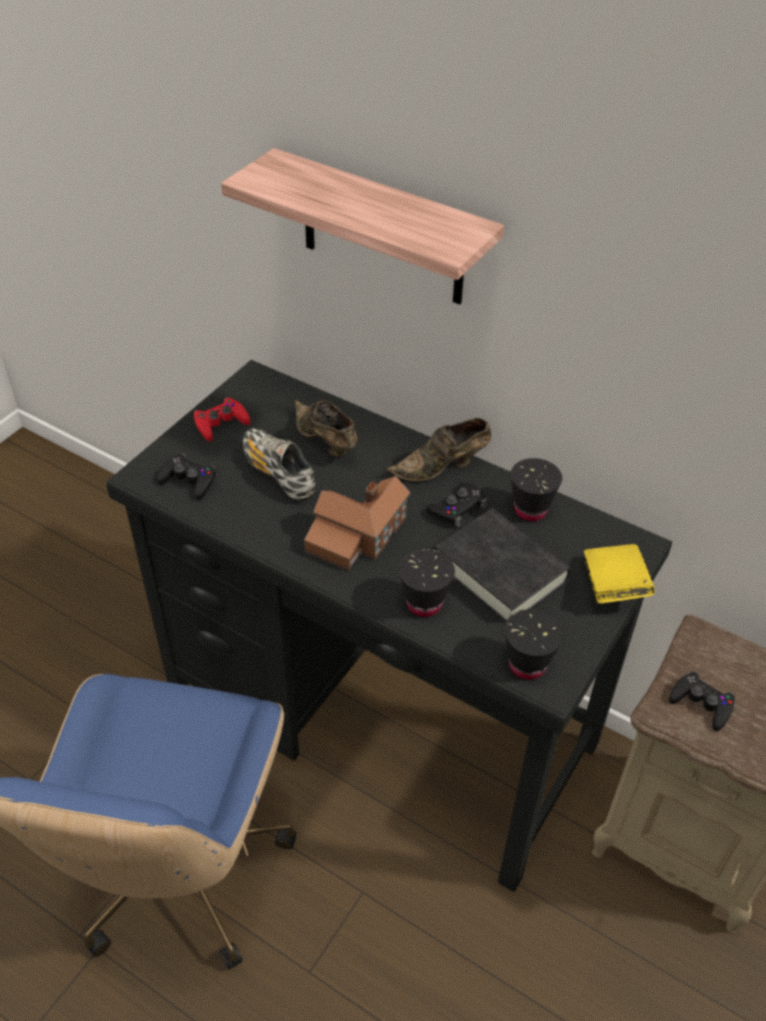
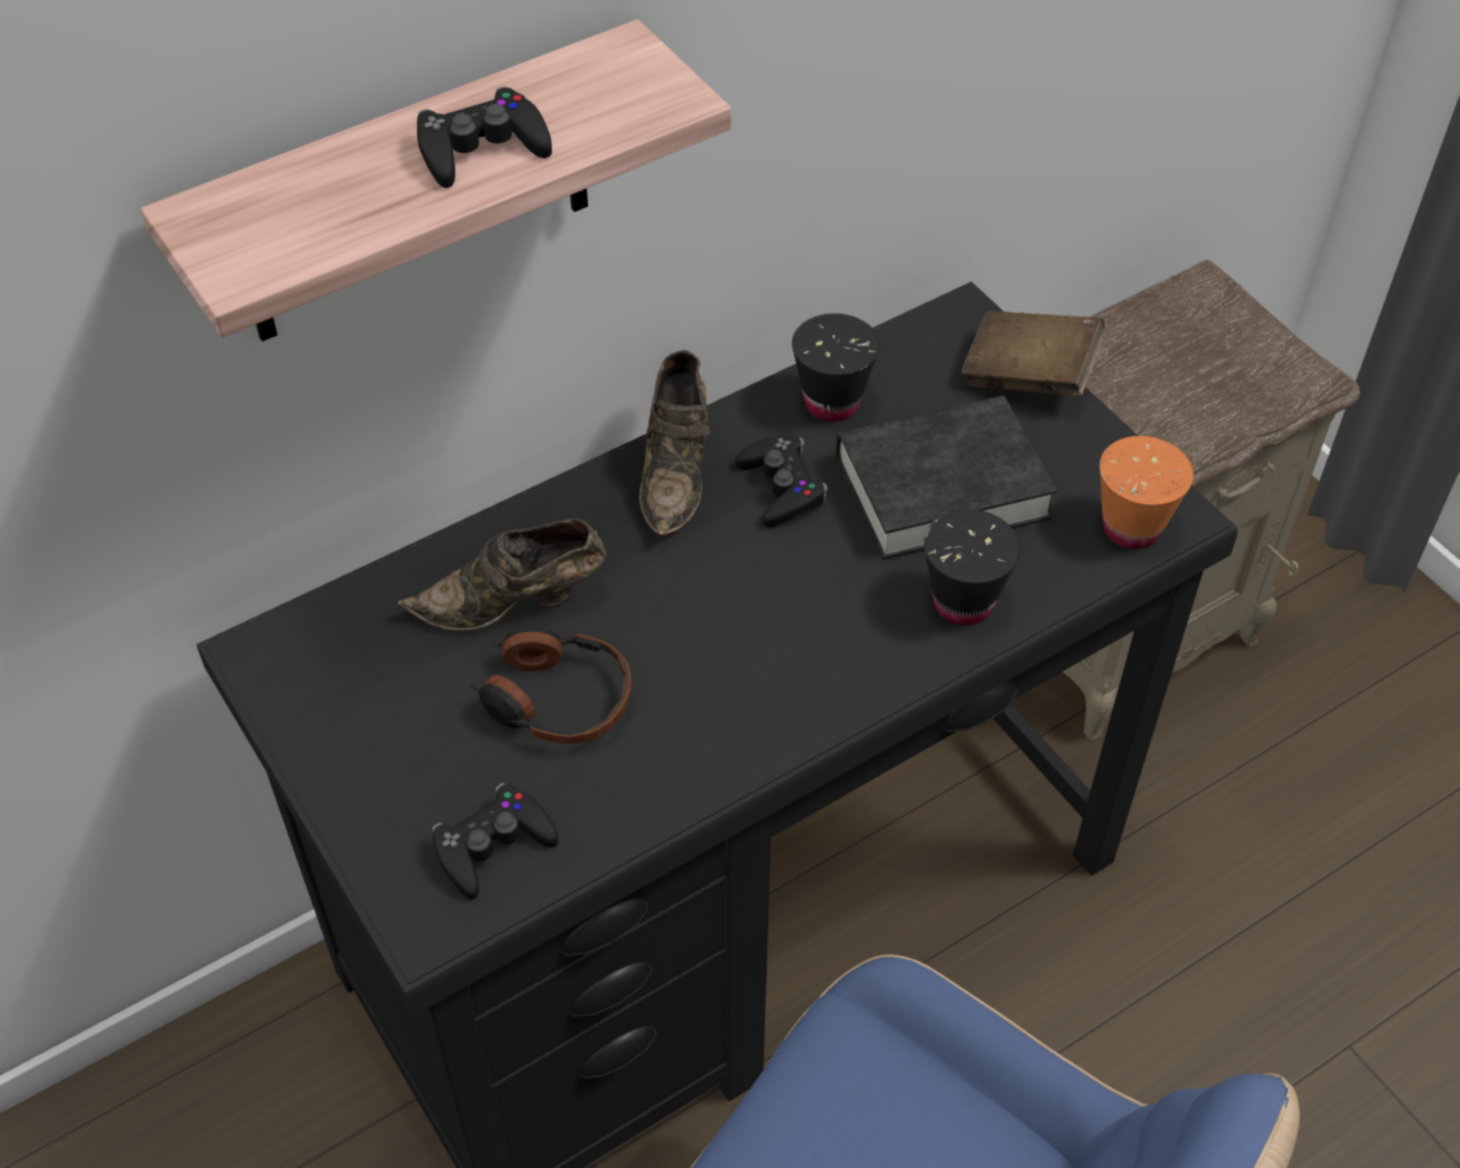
camera: 65 degrees left, 5 degrees up
(221, 423) = (360, 748): red game controller -> none
(278, 472) = (554, 698): shoe -> headphones
(357, 535) = (772, 637): toy house -> none
(527, 665) = (1131, 528): black cup -> orange cup
(613, 586) = (1029, 376): yellow book -> brown book
(701, 703) = (1162, 415): black game controller -> black game controller (482, 149)

